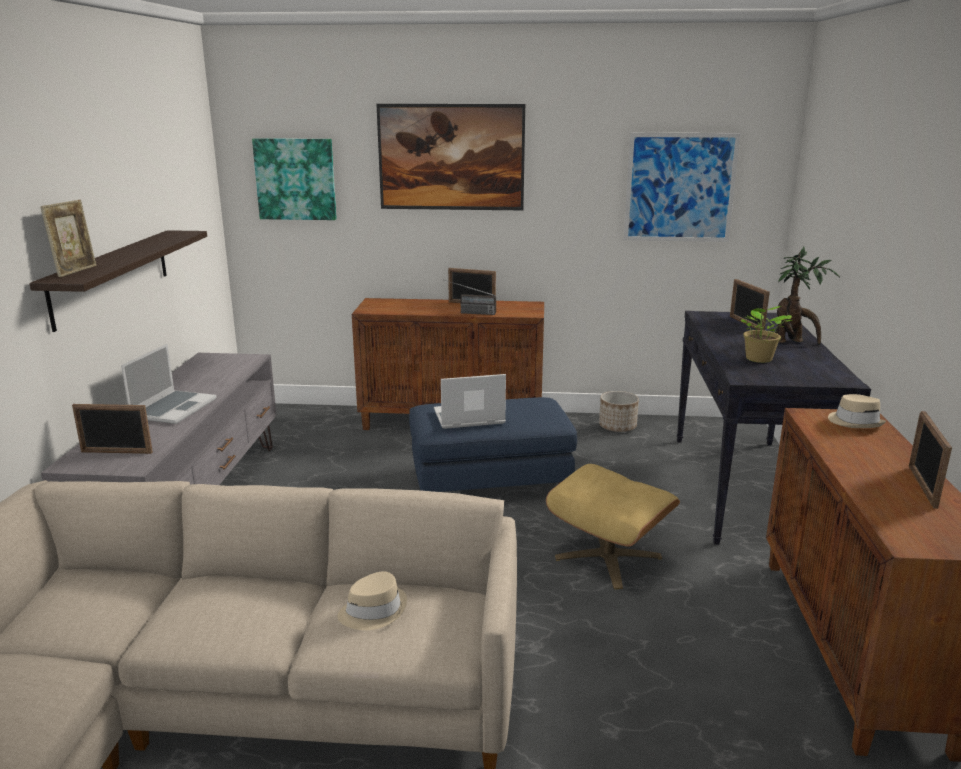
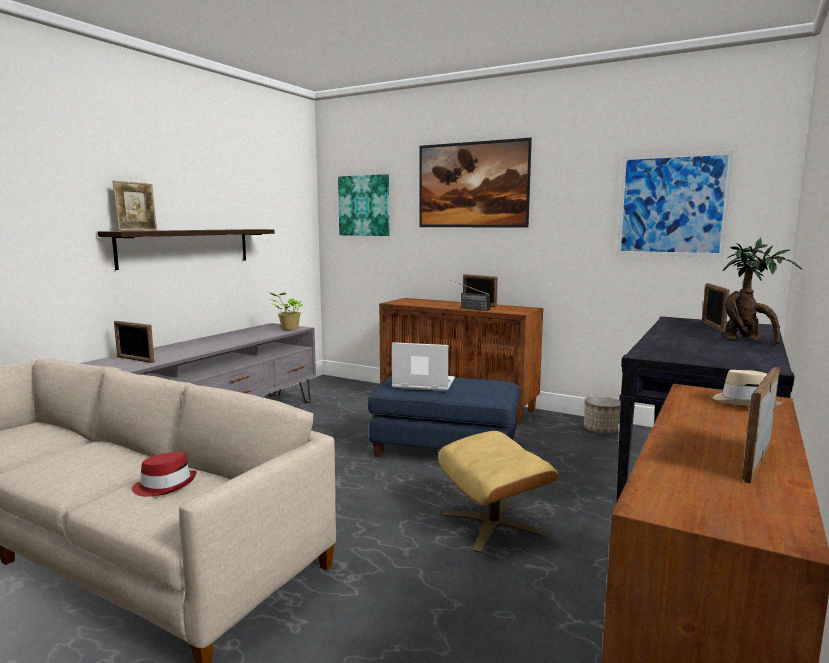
camera: 25 degrees right, 10 degrees down
(173, 408) = (206, 345): laptop -> none
(373, 611) = (165, 485): beige hat -> red hat
(758, 359) = (685, 346): potted plant -> potted plant (288, 329)

